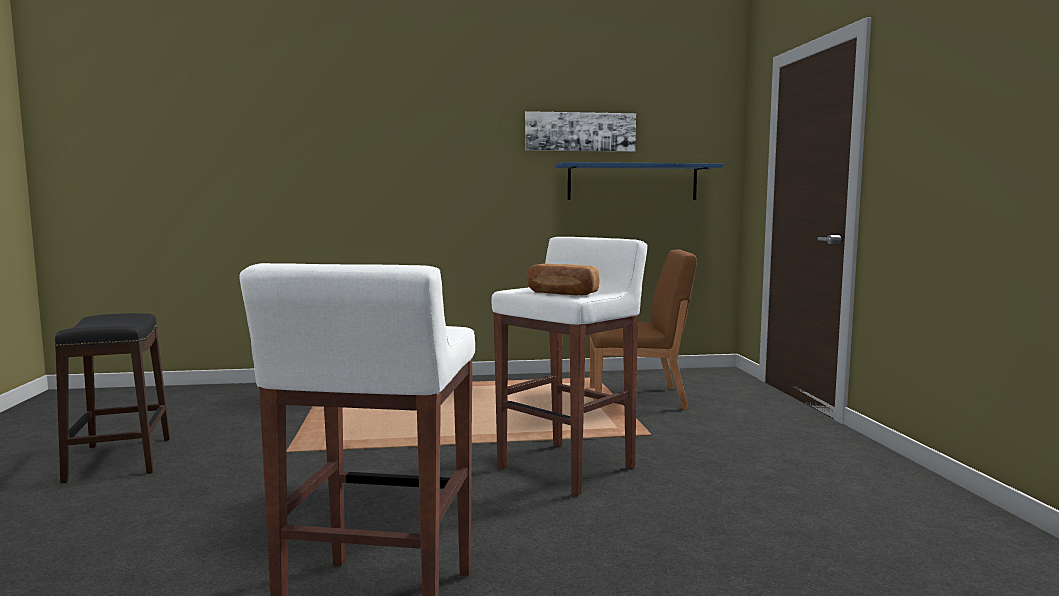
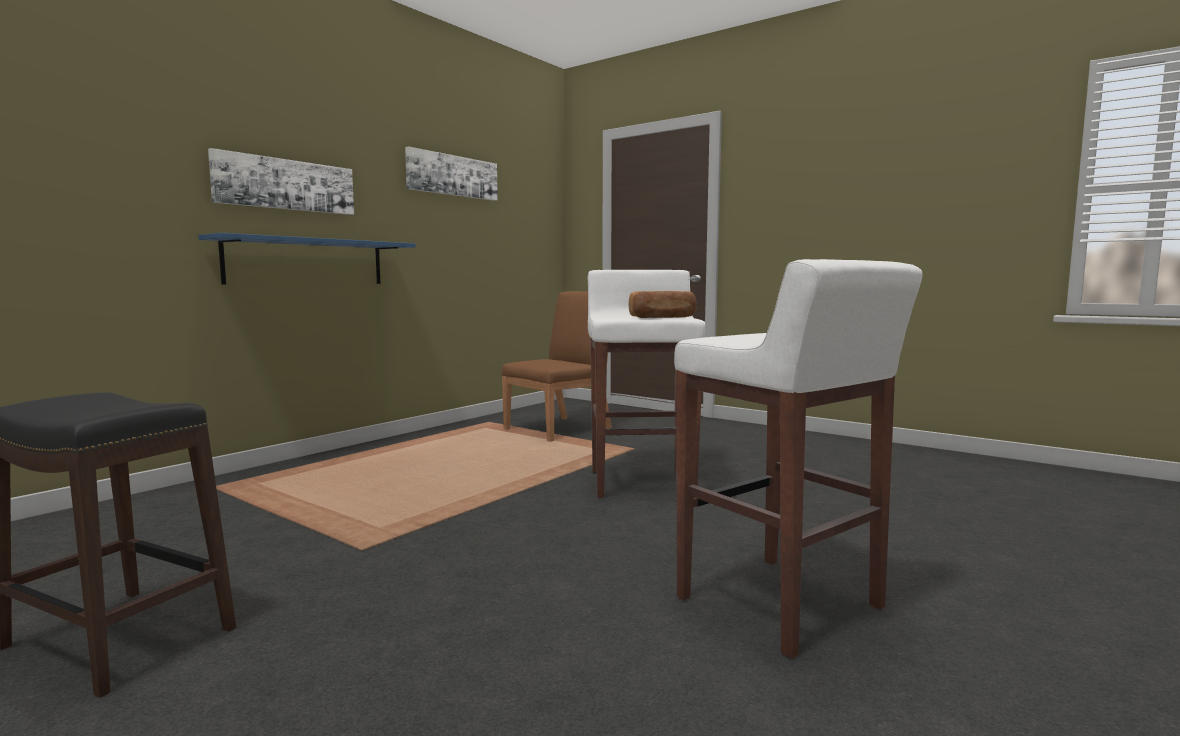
camera: 45 degrees left, 0 degrees up
(407, 158) = (285, 184): none -> picture
(632, 182) = (494, 230): blue shelf -> blue shelf (307, 262)

